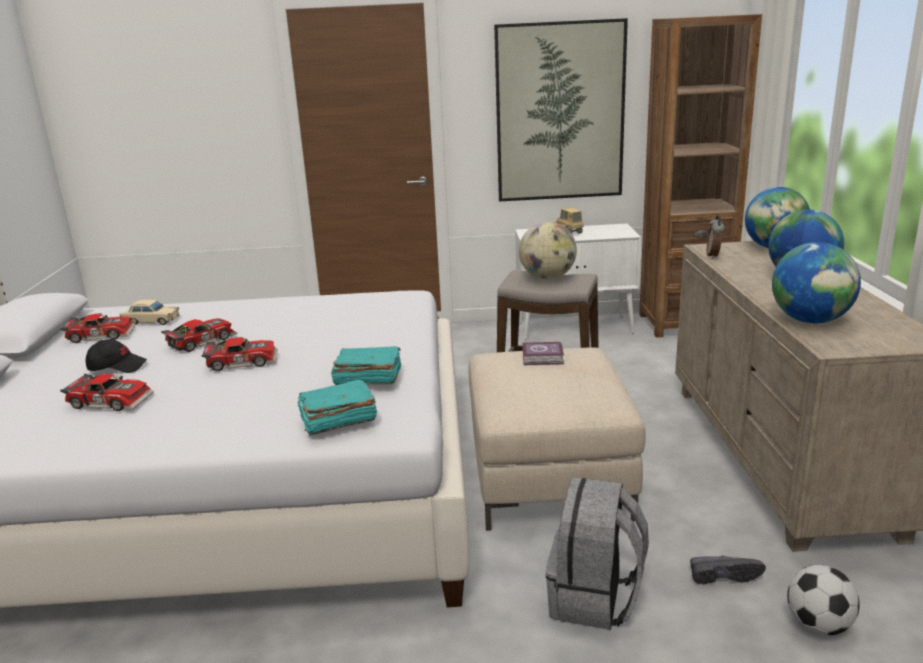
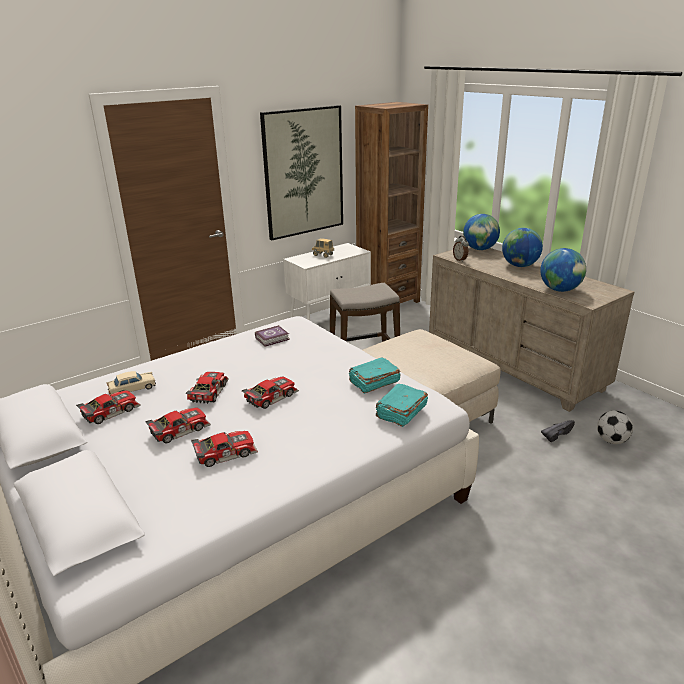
camera: 35 degrees left, 5 degrees up
(117, 366) = (179, 429): black cap -> toy car
(543, 358) = (407, 343): book -> book (273, 338)
(547, 278) = (361, 290): globe -> none
(595, 599) = (519, 468): grey backpack -> none

